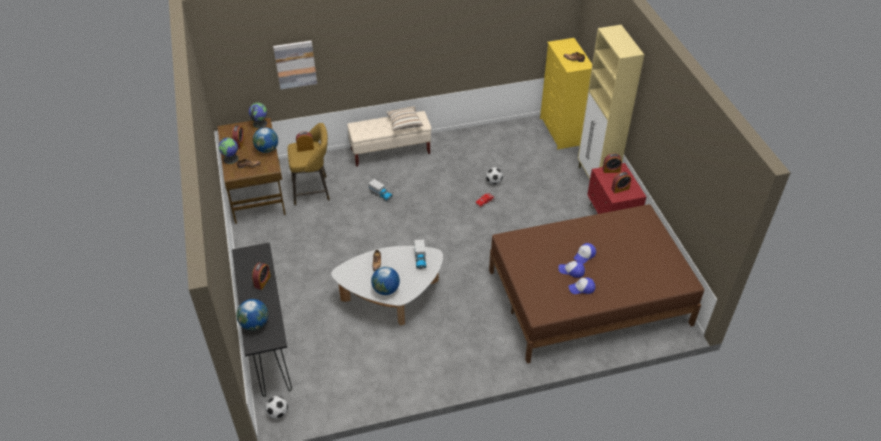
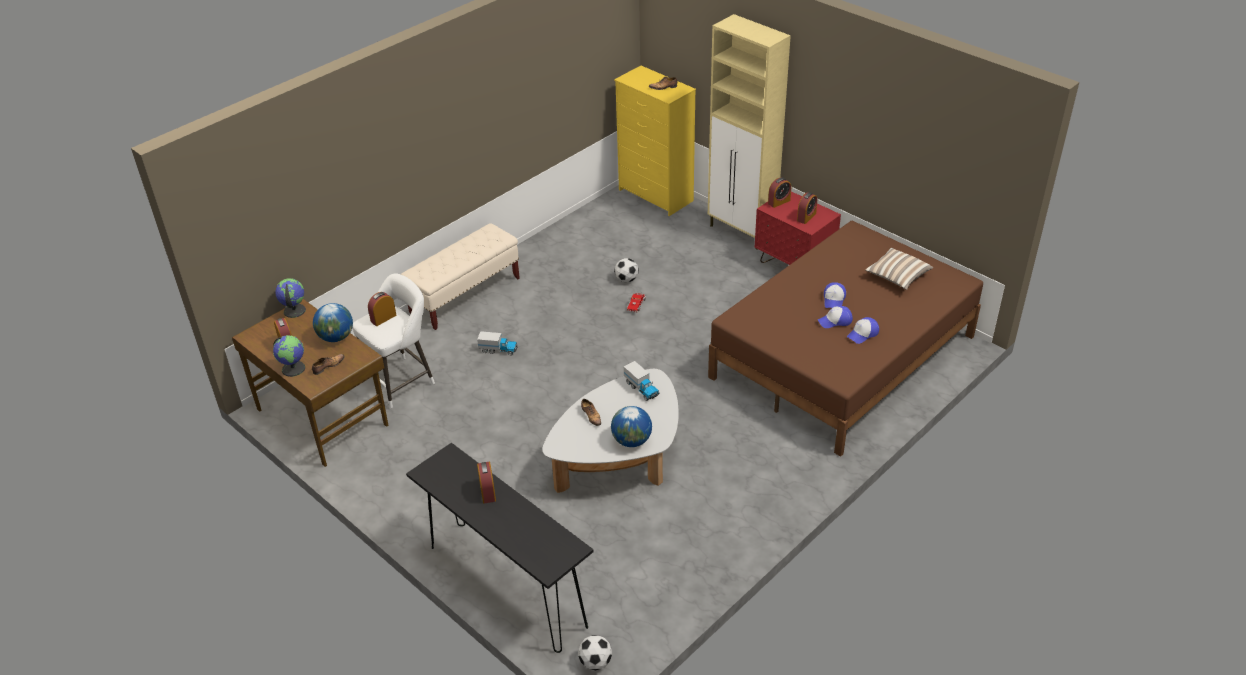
camera: 30 degrees left, 5 degrees down
(254, 324) = (526, 544): globe -> none
(295, 64) = (324, 203): picture -> none
(313, 190) = (401, 380): yellow stool -> white stool
(404, 123) = (479, 246): pillow -> pillow (897, 276)

